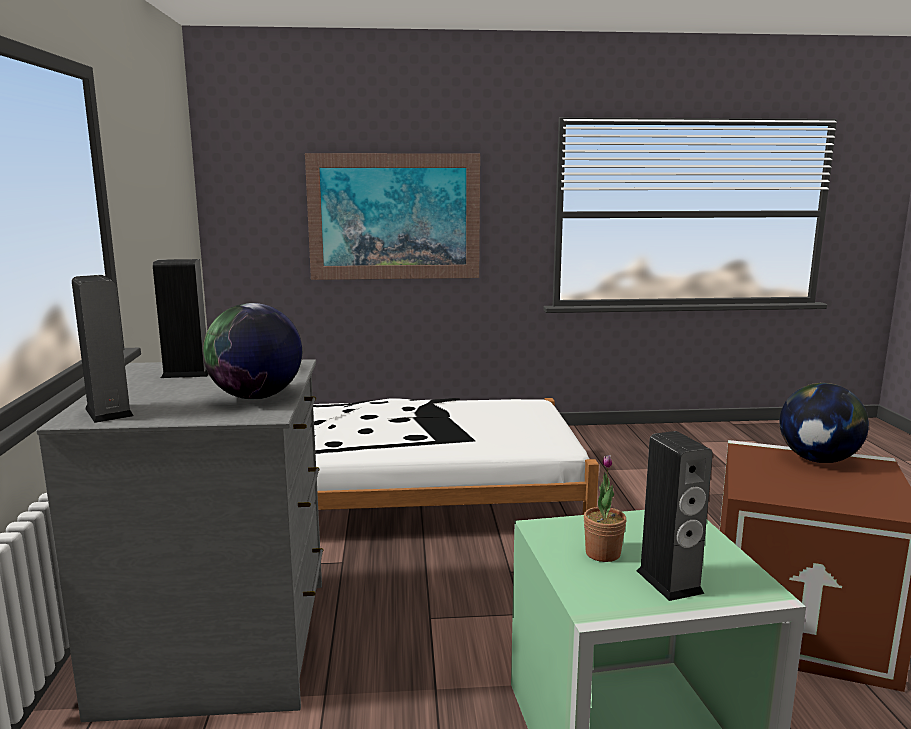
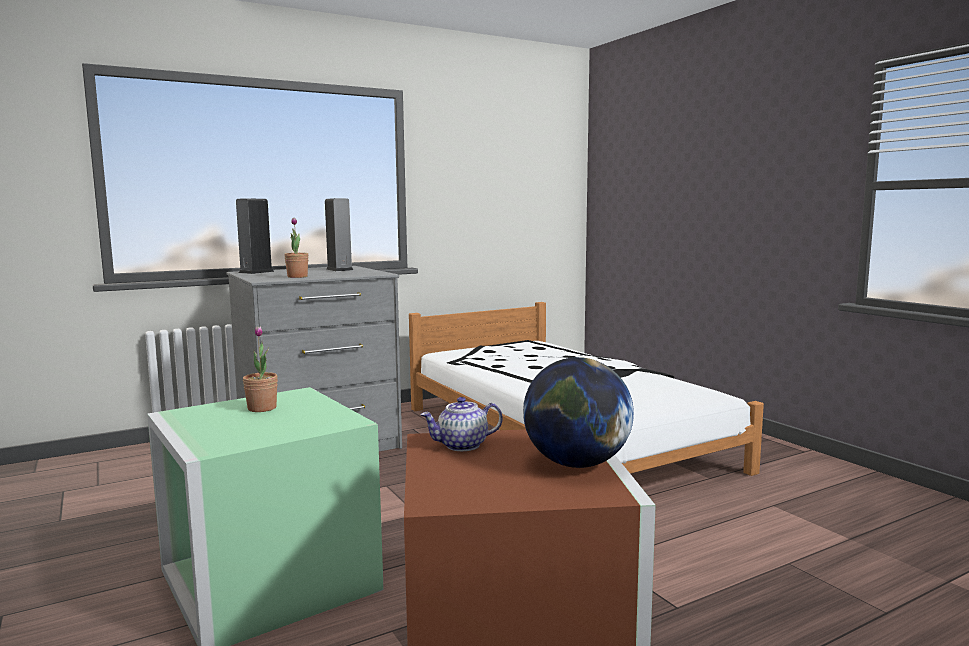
camera: 65 degrees right, 5 degrees down
(256, 397) = (297, 277): globe -> potted plant
(394, 217) = (705, 193): picture -> none
(669, 582) = (220, 426): speaker -> none
(770, 484) = (462, 445): none -> teapot

